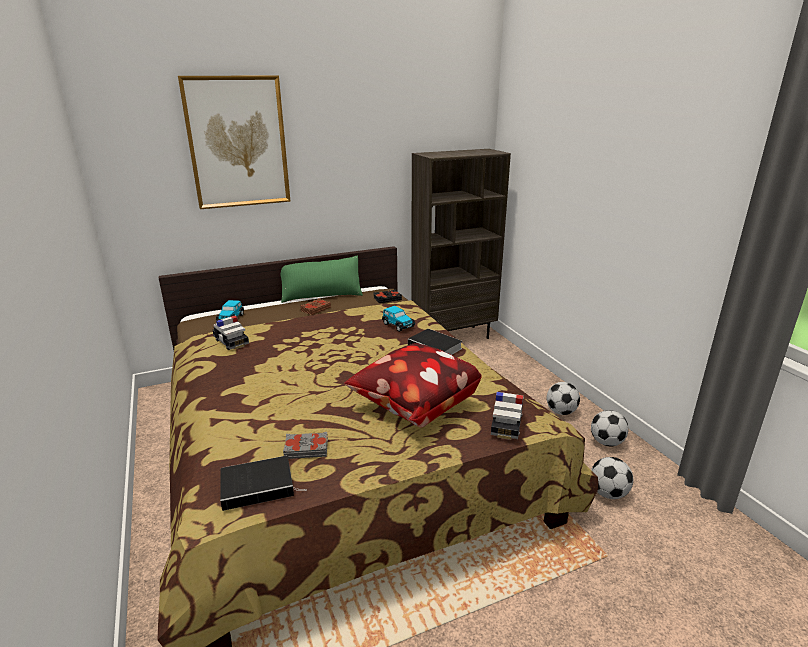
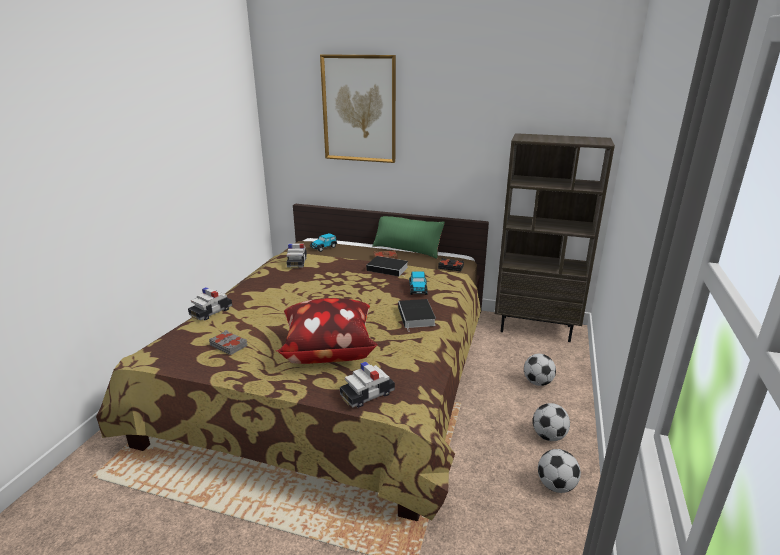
camera: 40 degrees right, 0 degrees up
(218, 428) = (211, 312): none -> toy car
(259, 485) = (178, 353): book -> book (388, 269)
(608, 493) = (489, 525): football -> football (537, 382)

